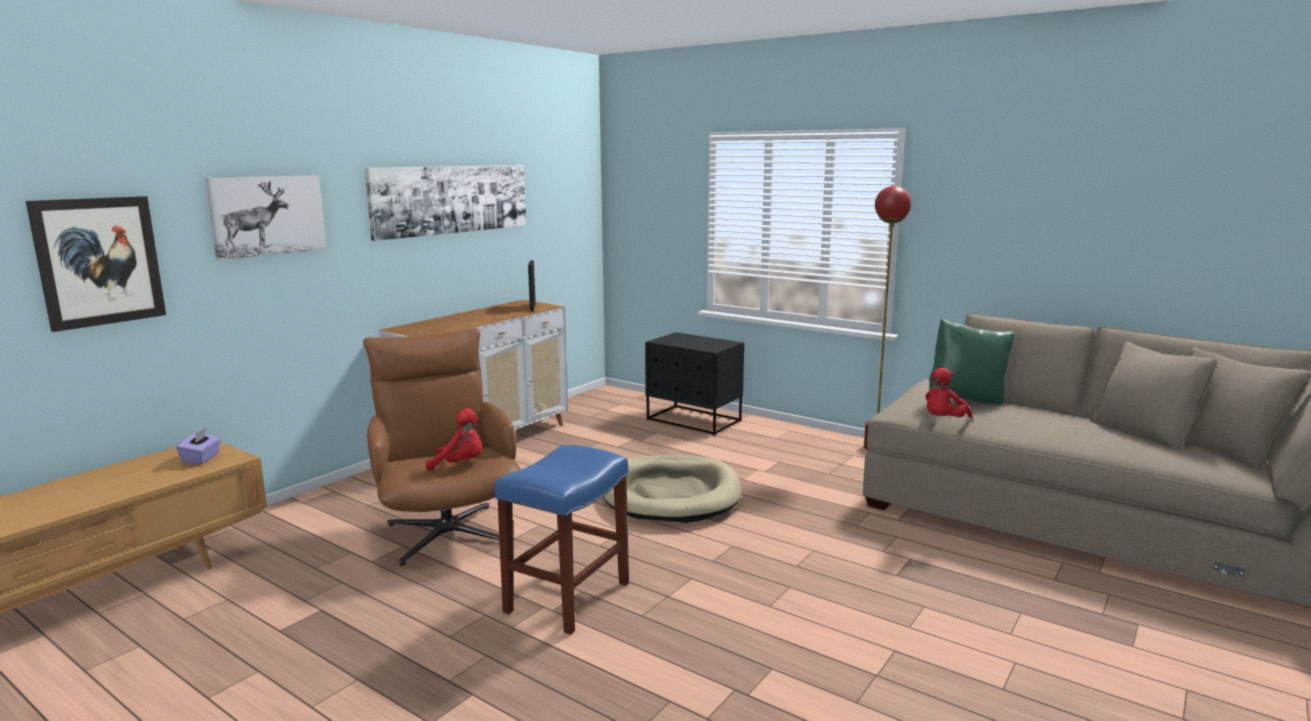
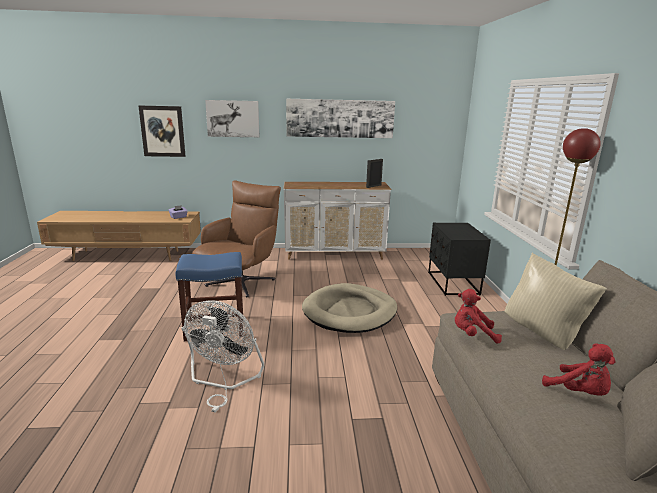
camera: 50 degrees right, 5 degrees up
(460, 464) = (234, 249): red plush toy -> red plush toy (579, 392)
(723, 633) = (220, 380): none -> white fan
(967, 400) = (543, 334): green pillow -> beige pillow

